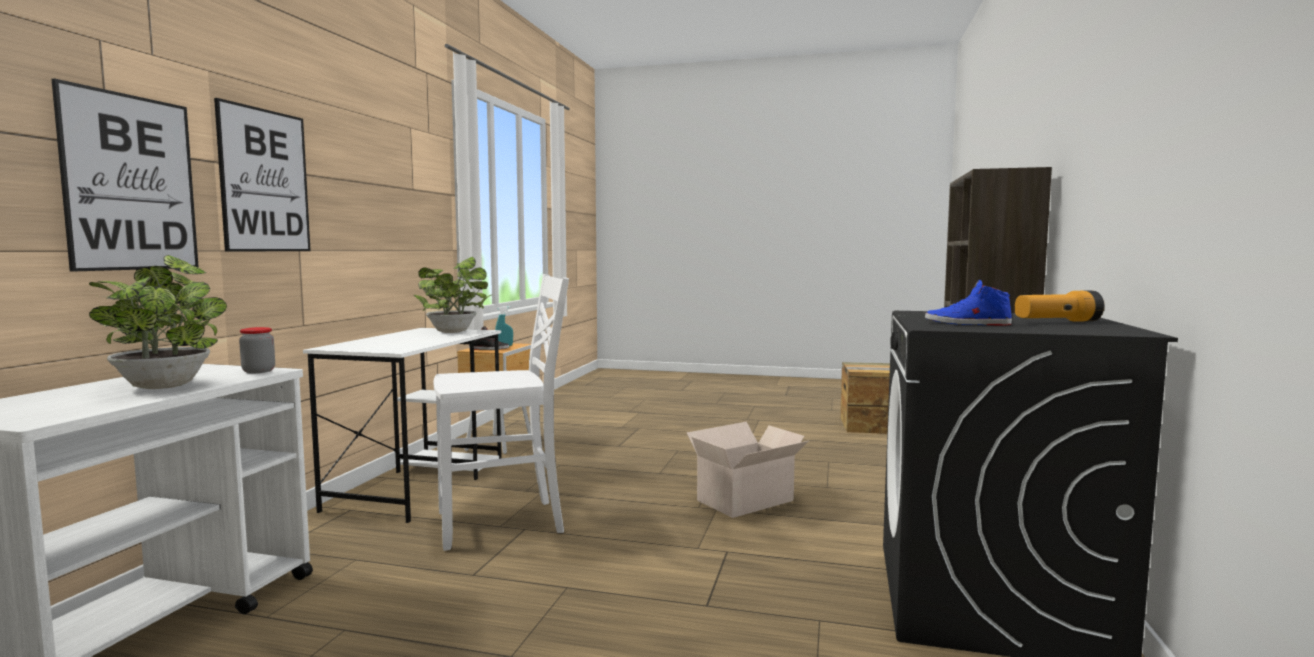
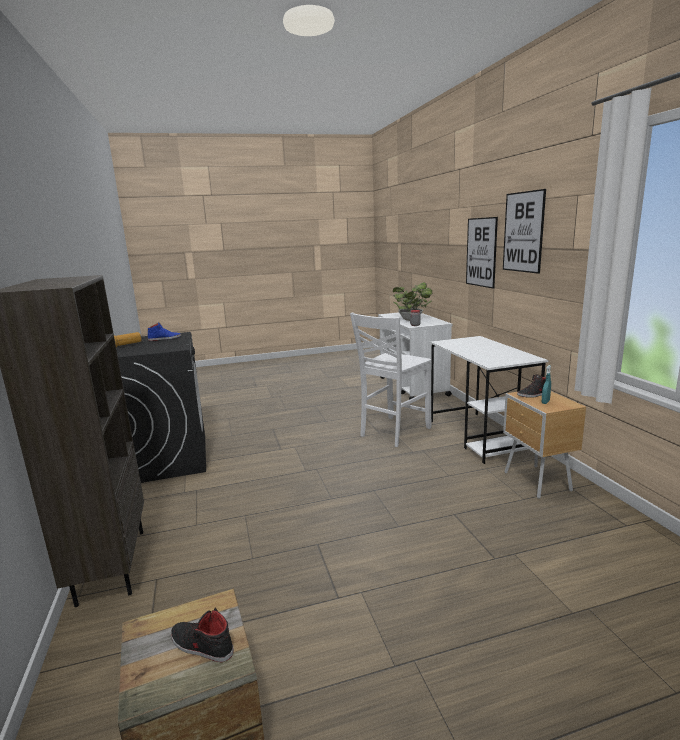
camera: 150 degrees right, 10 degrees up
(131, 183) = (449, 256): picture -> picture (523, 232)
(454, 332) = (498, 359): potted plant -> none
(747, 500) = (292, 483): cardboard box -> none
(867, 366) = (201, 645): none -> black shoe

